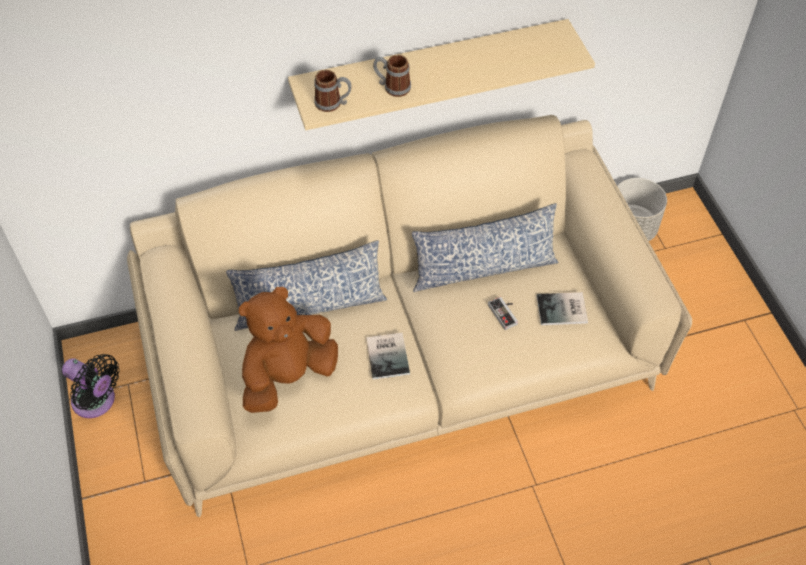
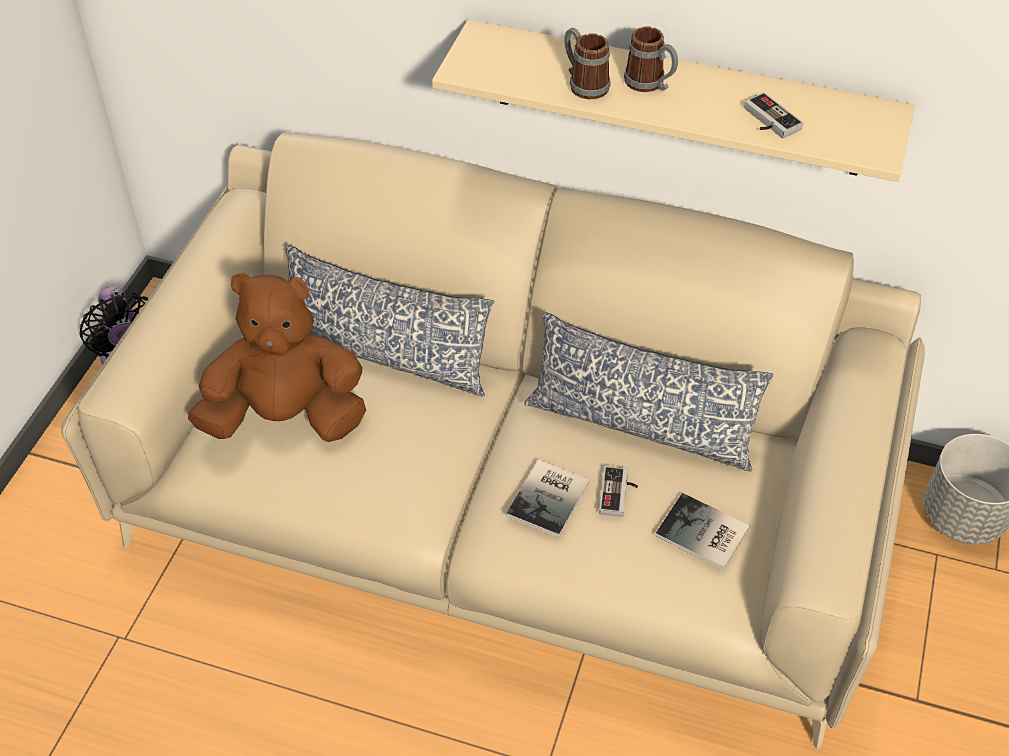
camera: 35 degrees right, 5 degrees down
(333, 103) = (490, 70): mug -> mug (650, 84)
(389, 355) = (425, 461): book -> book (551, 498)
(507, 63) = (767, 121): none -> game controller

